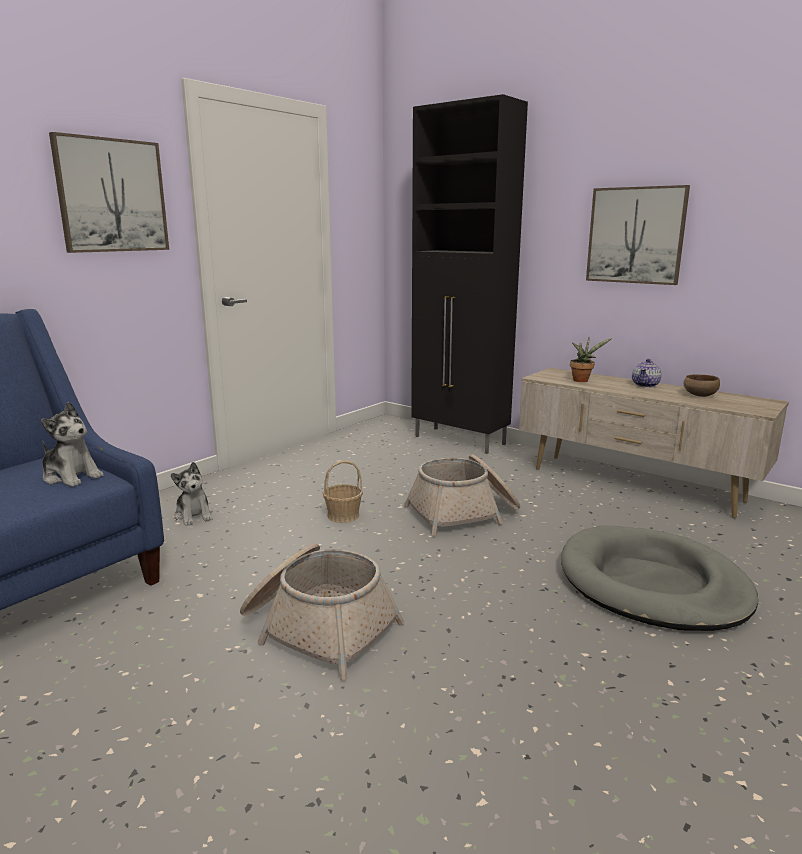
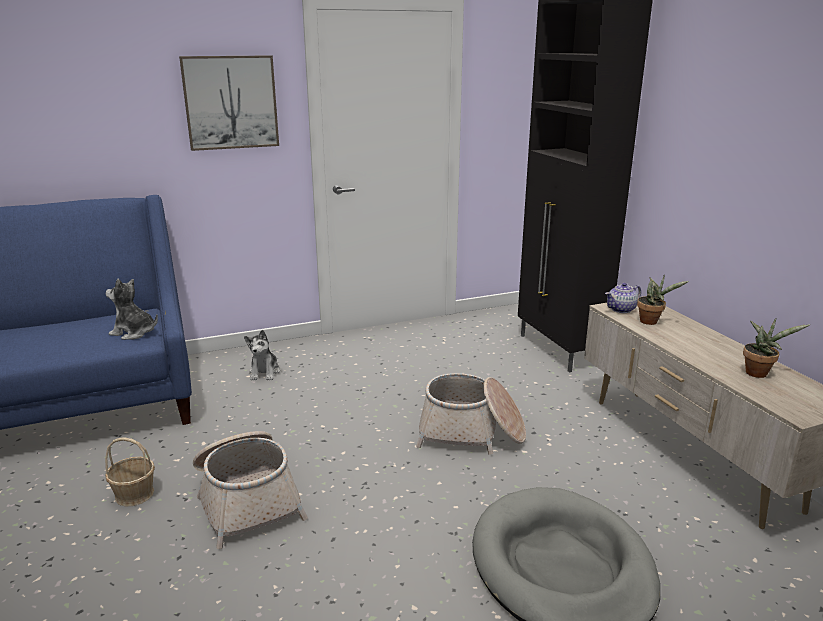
camera: 30 degrees right, 5 degrees up
(71, 476) = (134, 332): plush toy -> plush toy turned 135 degrees clockwise
(343, 515) = (368, 404): basket -> basket (134, 494)
(636, 235) = (742, 164): picture -> none
(645, 385) = (716, 344): teapot -> teapot (621, 309)
(699, 395) = (759, 373): brown bowl -> potted plant

